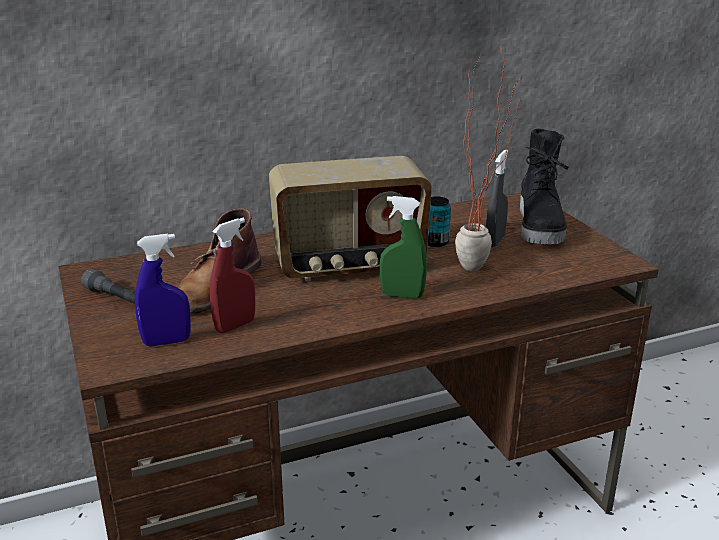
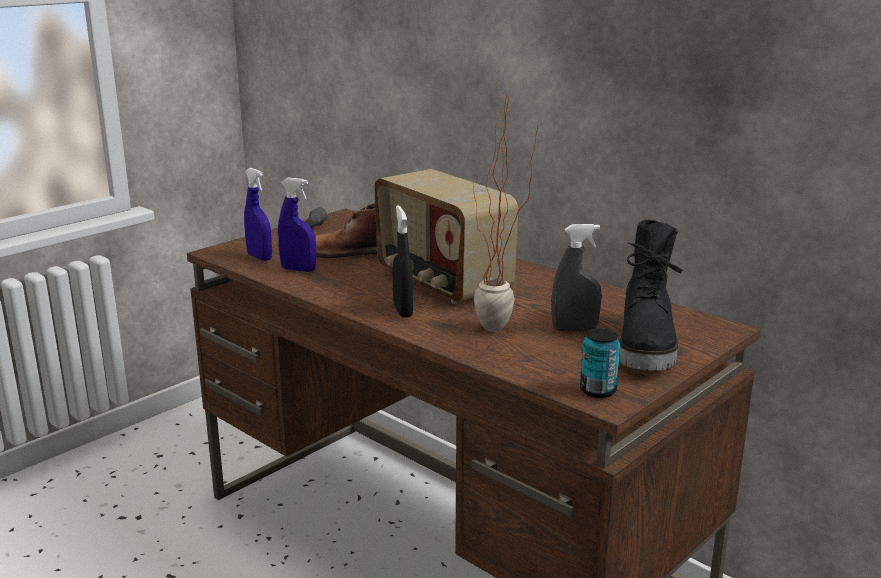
camera: 65 degrees right, 5 degrees down
(235, 326) = (298, 269): red spray bottle -> blue spray bottle
(402, 295) = (403, 311): green spray bottle -> black spray bottle
(435, 242) = (536, 305): can -> can (598, 391)
(541, 227) = (647, 347): black boot -> black boot turned 60 degrees counterclockwise

